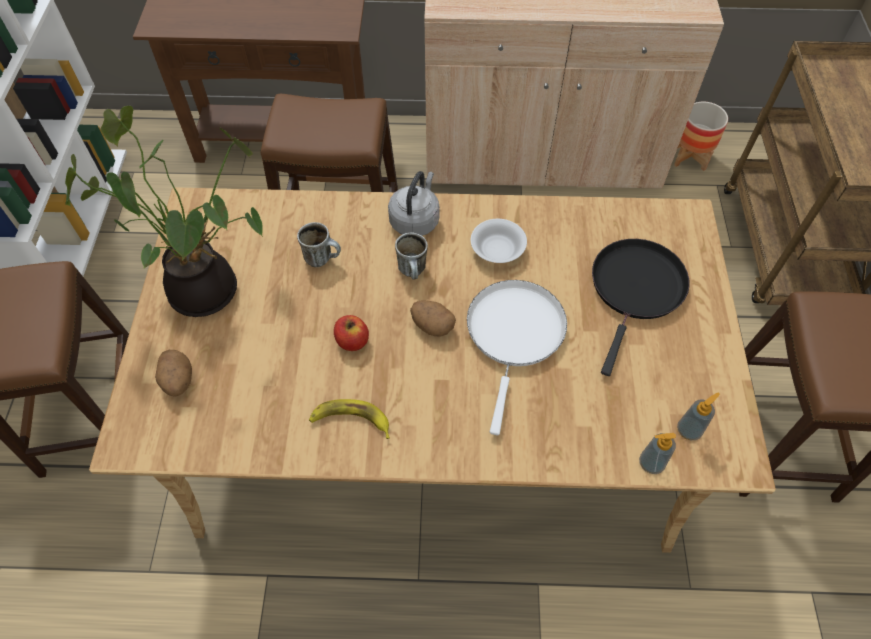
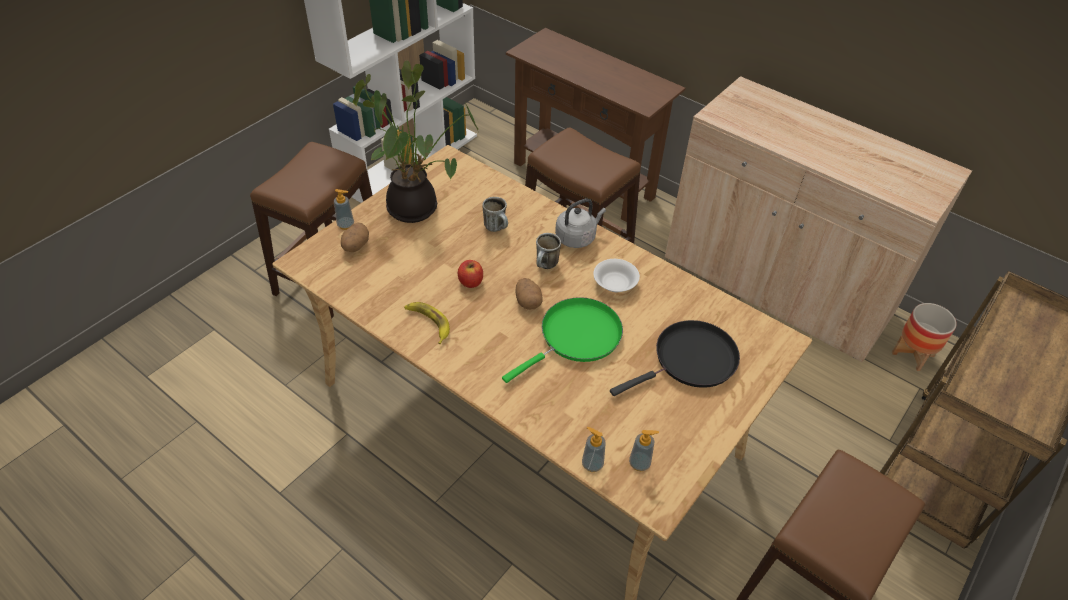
camera: 35 degrees right, 10 degrees down
(140, 361) = (346, 225): none -> soap dispenser
(514, 334) = (576, 337): white frying pan -> green frying pan

